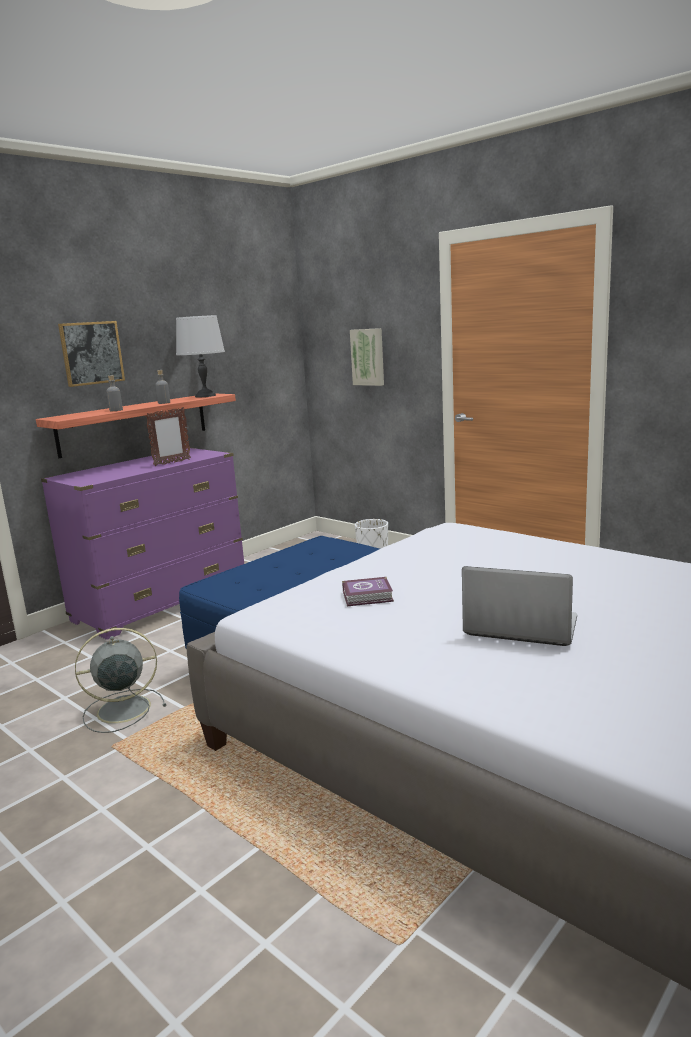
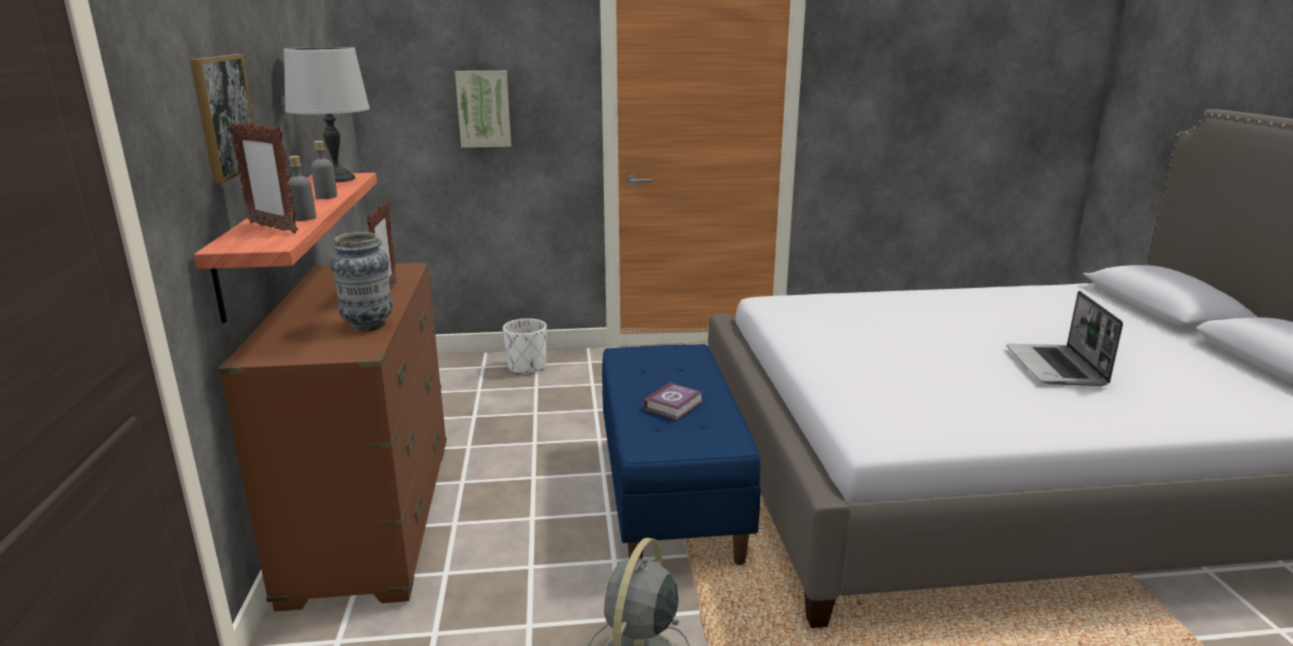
camera: 50 degrees left, 5 degrees up
(91, 413) = (273, 228): none -> picture frame
(121, 474) = (368, 325): none -> vase
(162, 603) = (372, 520): purple dresser -> brown dresser
(369, 597) = (910, 384): book -> book (675, 405)
(518, 627) = (1056, 367): laptop -> laptop turned 60 degrees counterclockwise

